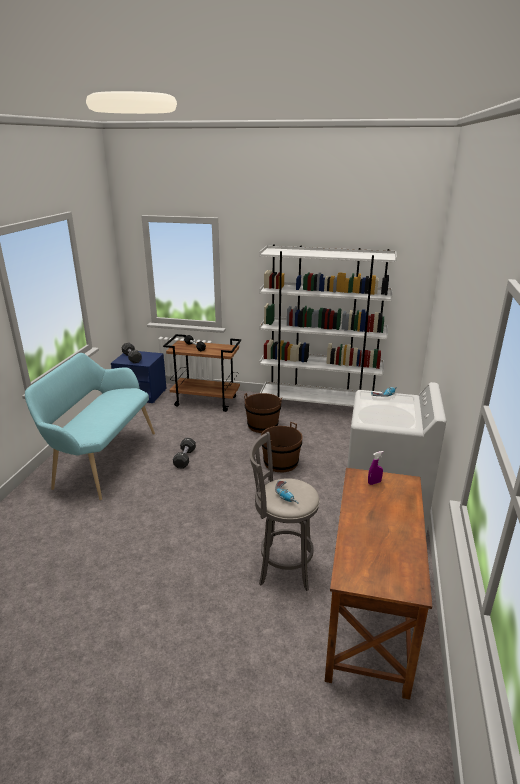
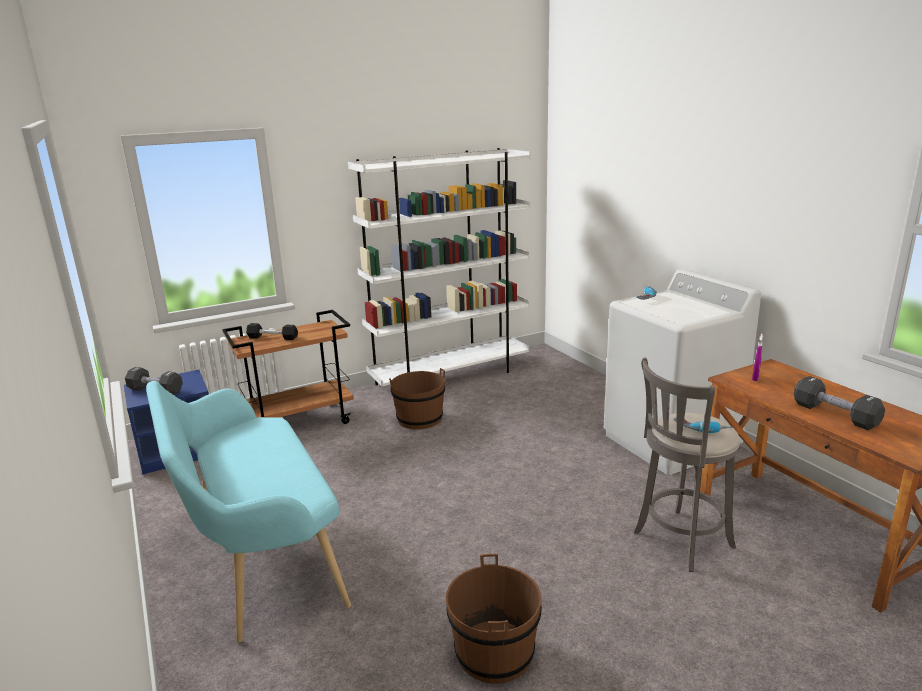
camera: 40 degrees left, 5 degrees down
(185, 458) = (384, 496): black dumbbell -> black dumbbell (835, 415)
(280, 462) = (505, 446): brown bucket -> brown bucket (494, 652)

